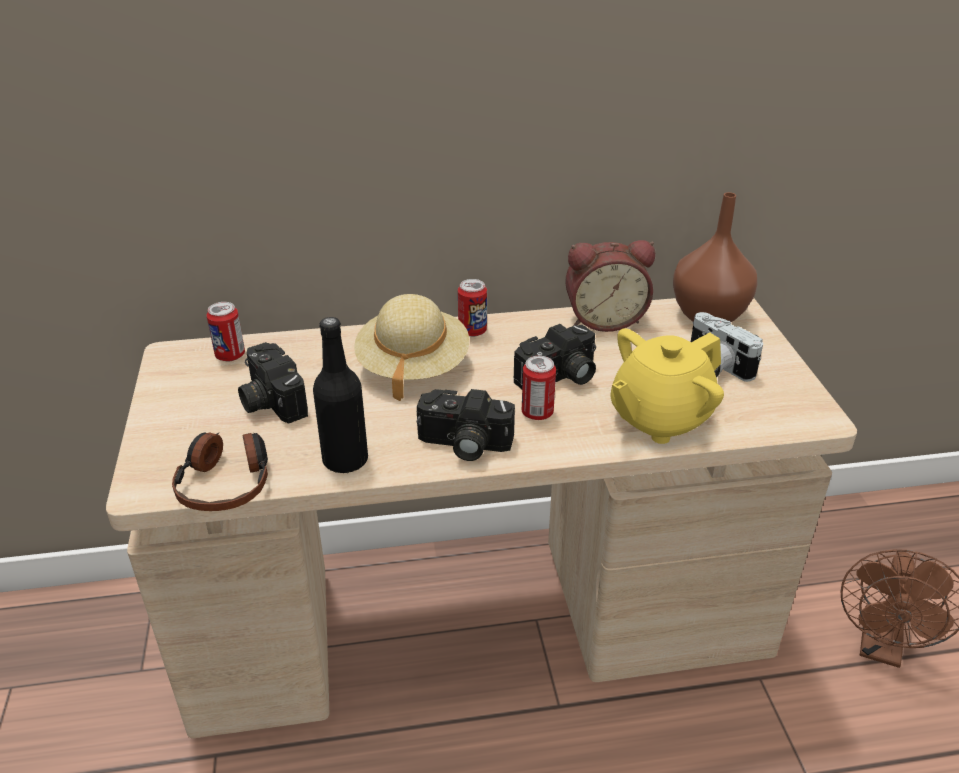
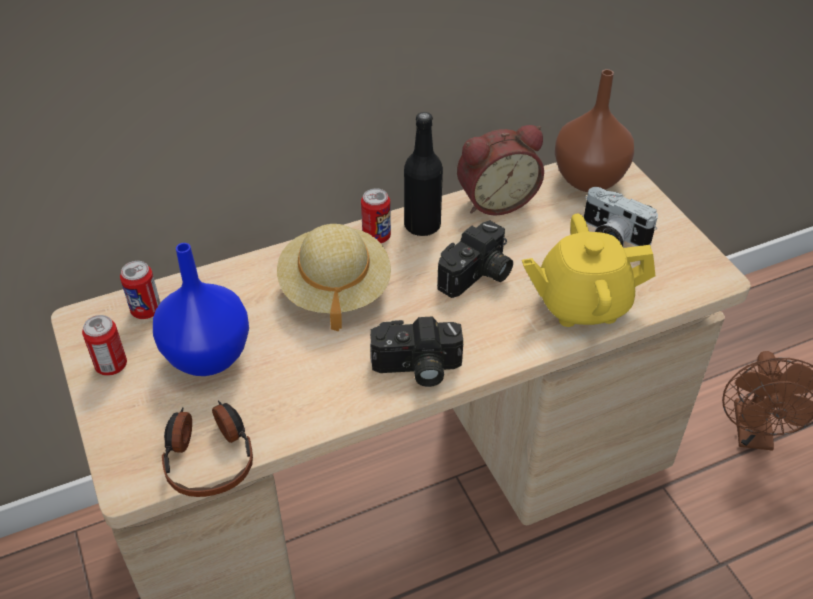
camera: 15 degrees left, 10 degrees up
(269, 400) = (210, 356): camera -> blue vase
(345, 460) = (313, 408): black bottle -> black bottle (422, 225)
(537, 413) = (471, 319): can -> can (111, 365)
(659, 418) = (581, 303): yellow teapot -> yellow teapot turned 45 degrees clockwise

